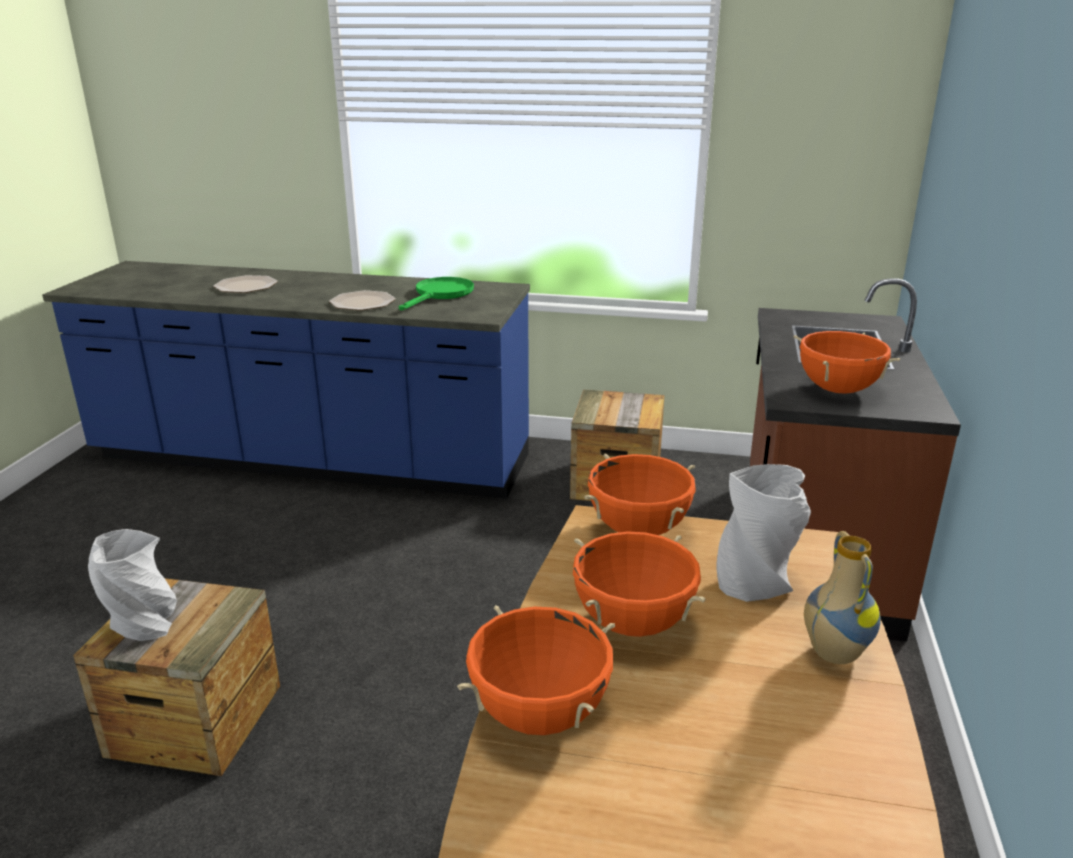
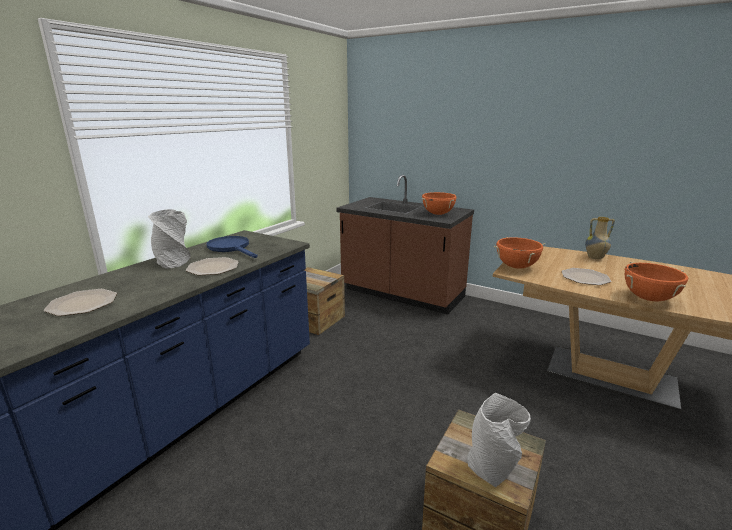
camera: 70 degrees left, 5 degrees down
(440, 294) = (231, 248): green frying pan -> blue frying pan
(633, 623) = (585, 278): orange cooking pot -> plate
(755, 580) = (553, 258): grey vase -> grey vase (173, 262)

